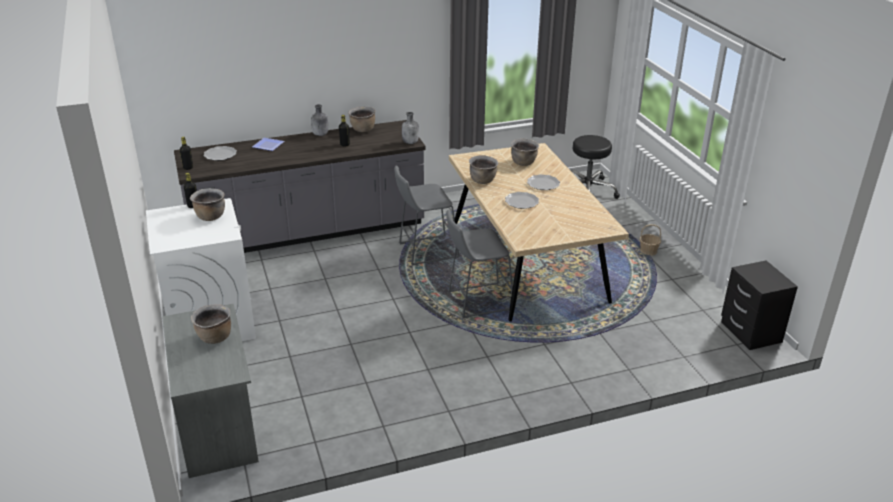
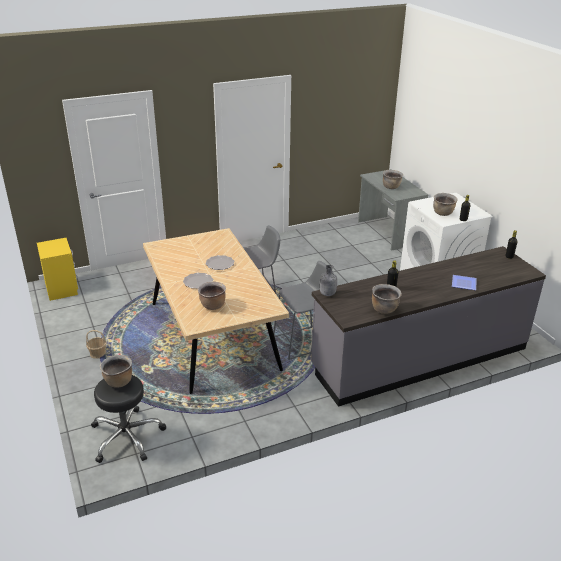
camera: 175 degrees right, 0 degrees up
(220, 155) = (497, 271): plate -> none
(320, 135) = (424, 300): grey bottle -> none
(483, 180) = (253, 283): brown cooking pot -> brown cooking pot (118, 382)
(750, 332) = (61, 289): black nightstand -> yellow nightstand

